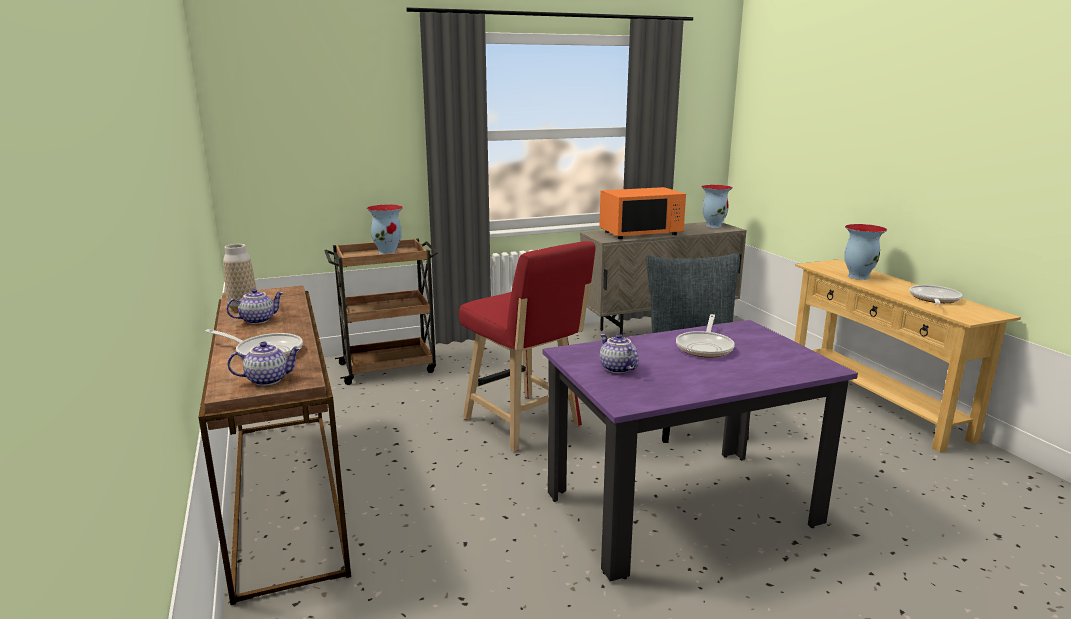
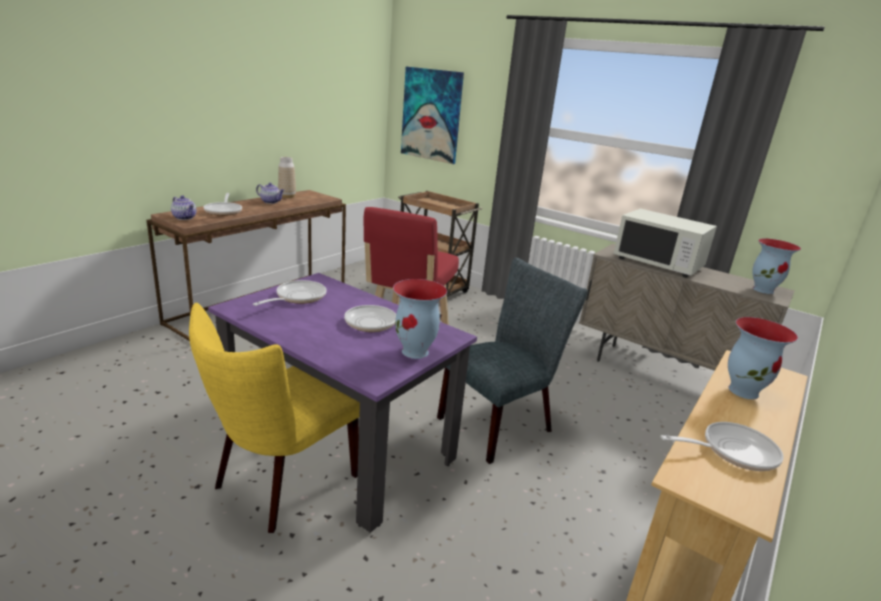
camera: 55 degrees right, 5 degrees up
(297, 143) = (431, 115): none -> picture
(388, 253) = (445, 206): vase -> vase (416, 352)
(616, 368) = (297, 297): teapot -> frying pan
(640, 233) = (658, 263): orange microwave -> white microwave
(734, 561) = (280, 484): none -> yellow chair

